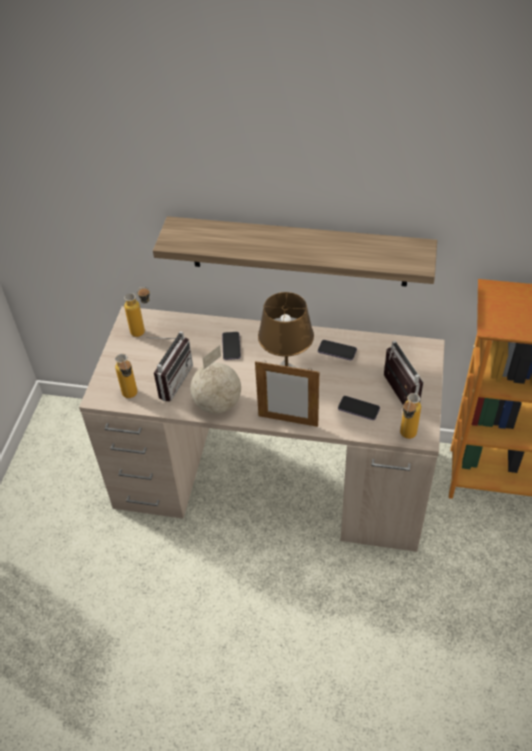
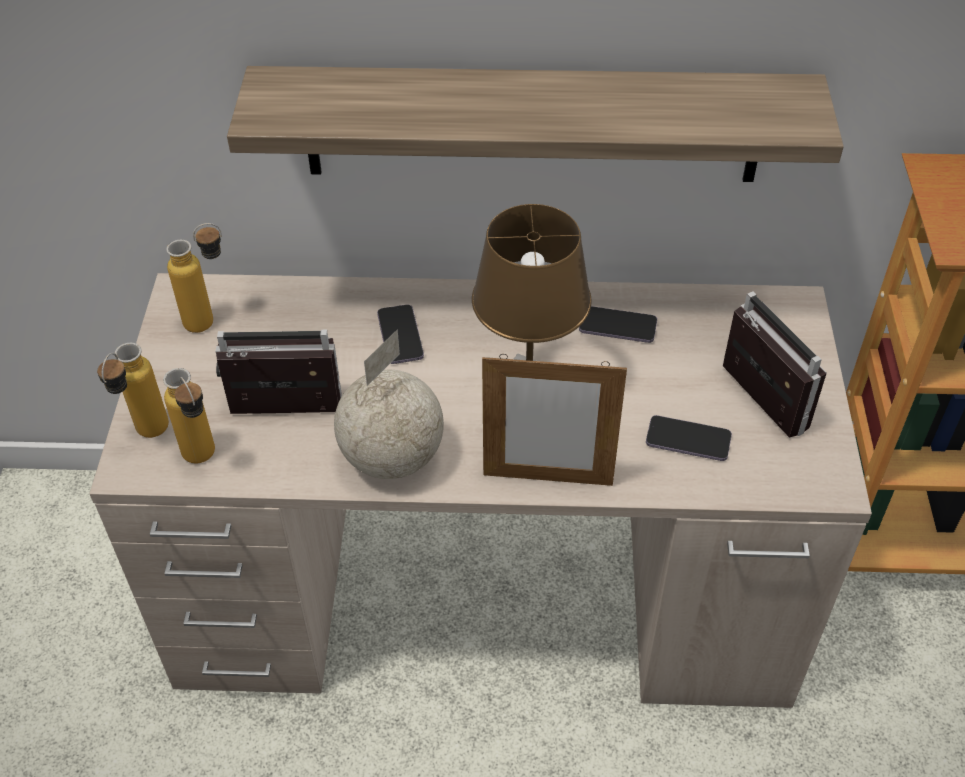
camera: 10 degrees left, 0 degrees up
(170, 380) = (283, 416): radio -> radio turned 105 degrees counterclockwise
(406, 438) = (799, 491): bottle -> bottle (146, 437)

